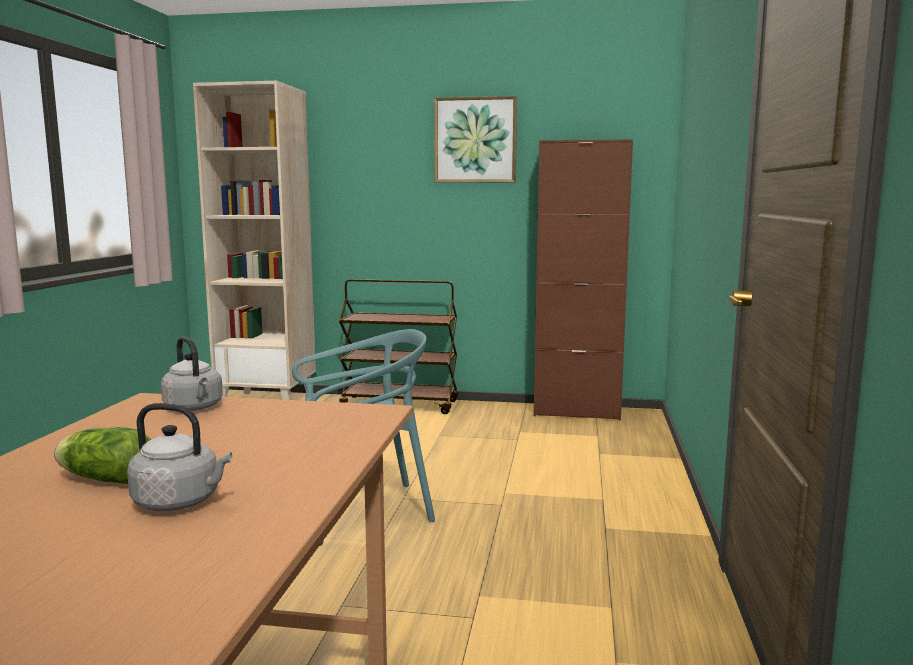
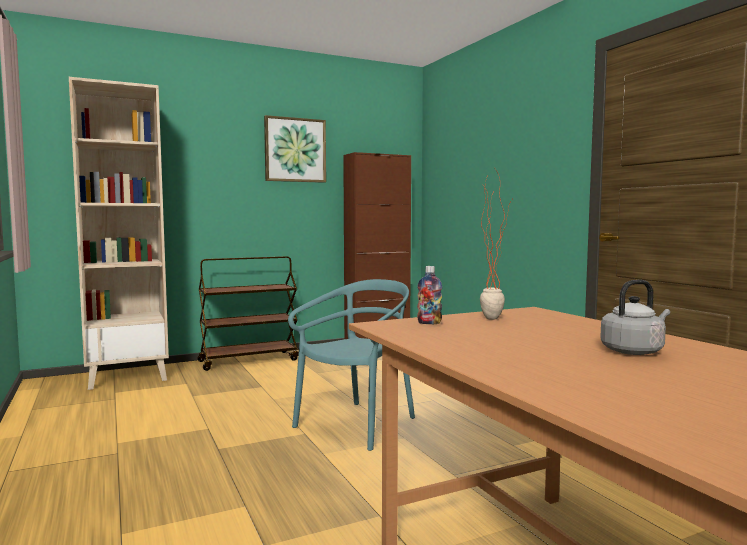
camera: 35 degrees left, 5 degrees down
(104, 479) = (552, 353): lettuce -> none
(194, 408) = (429, 323): grey kettle -> bottle
(286, 414) = (495, 317): none -> potted plant

